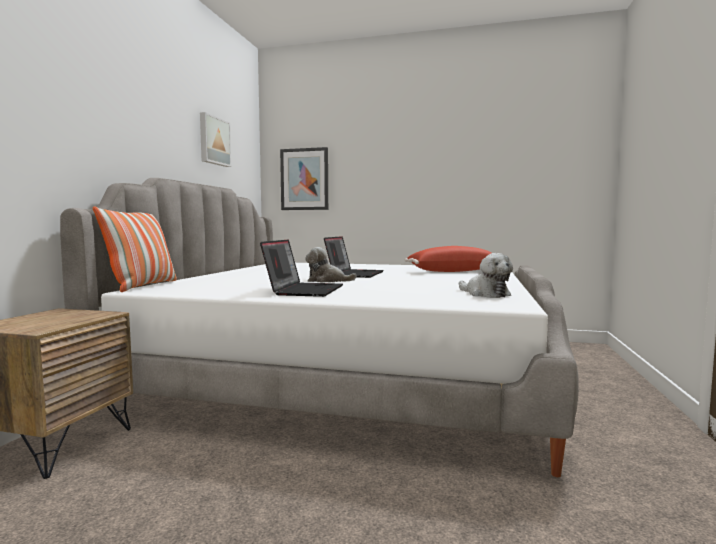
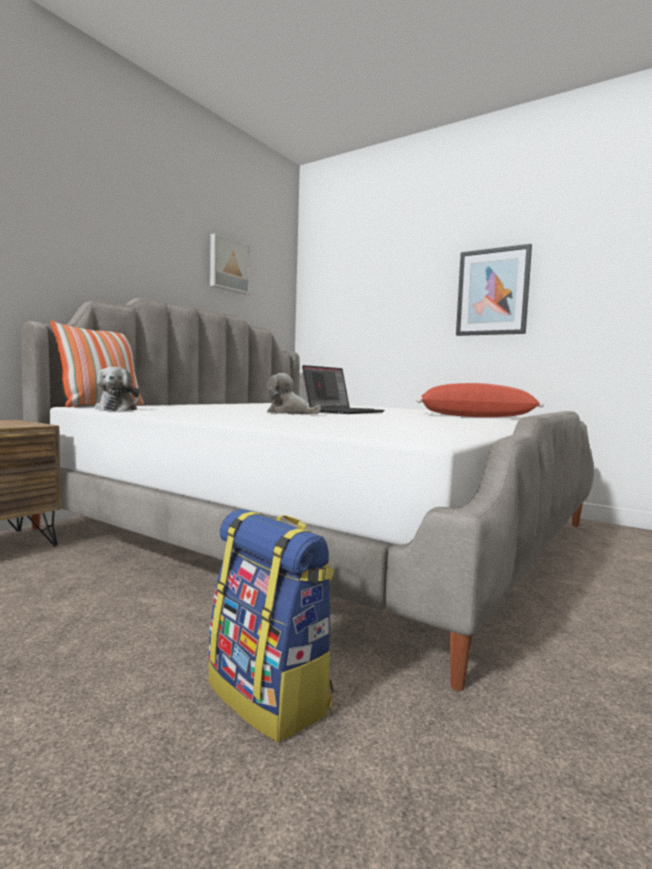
camera: 20 degrees right, 0 degrees up
(304, 179) = (339, 309): picture -> picture (492, 292)
(304, 290) = (234, 416): laptop -> none
(456, 512) = (271, 696): none -> backpack
(485, 294) = (434, 431): plush toy -> plush toy (117, 409)

